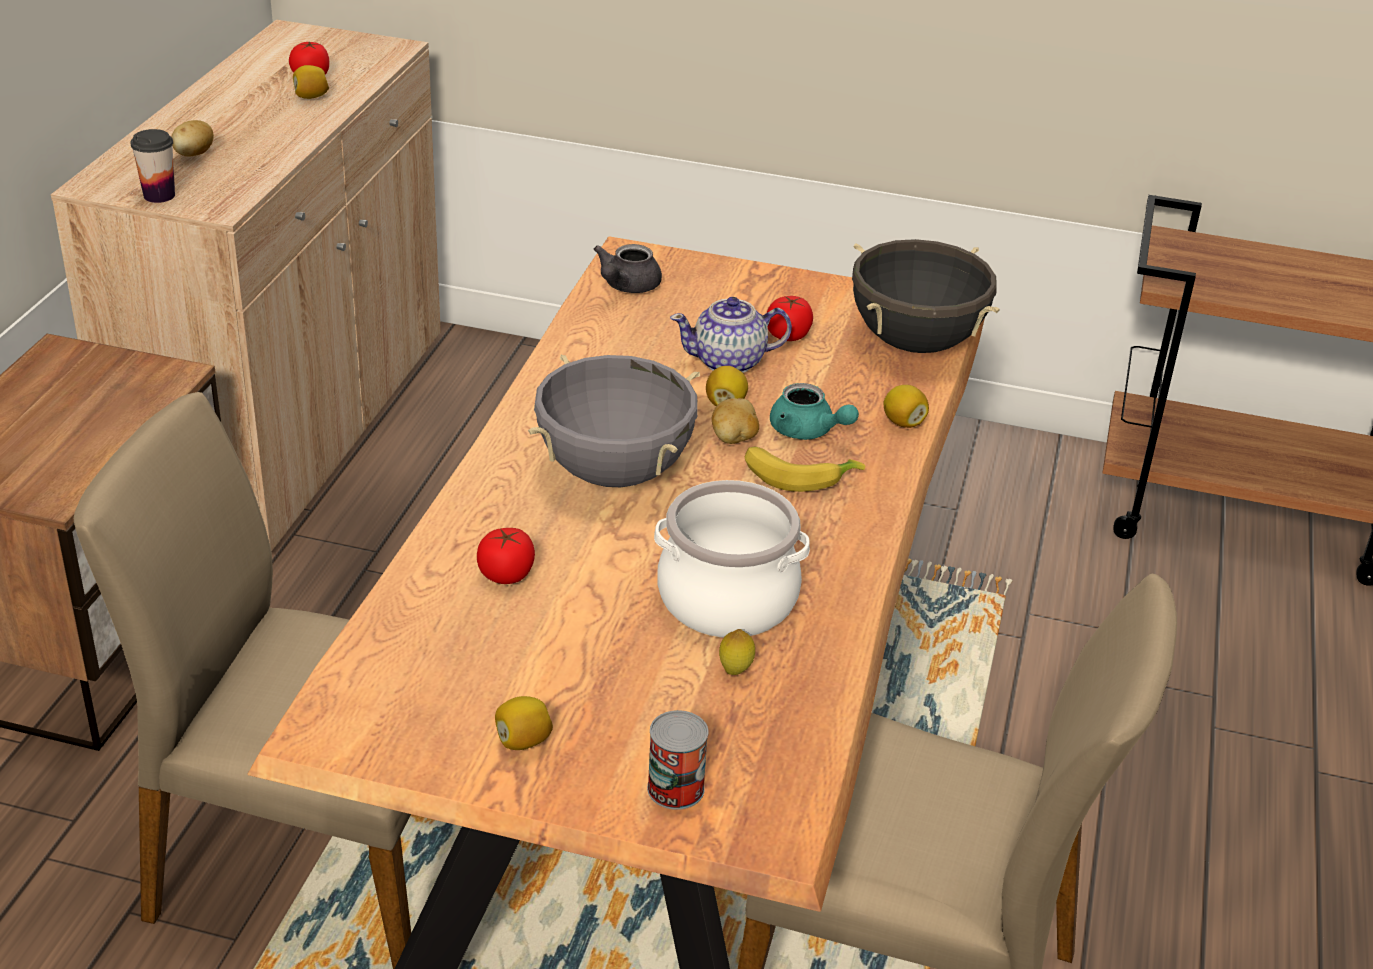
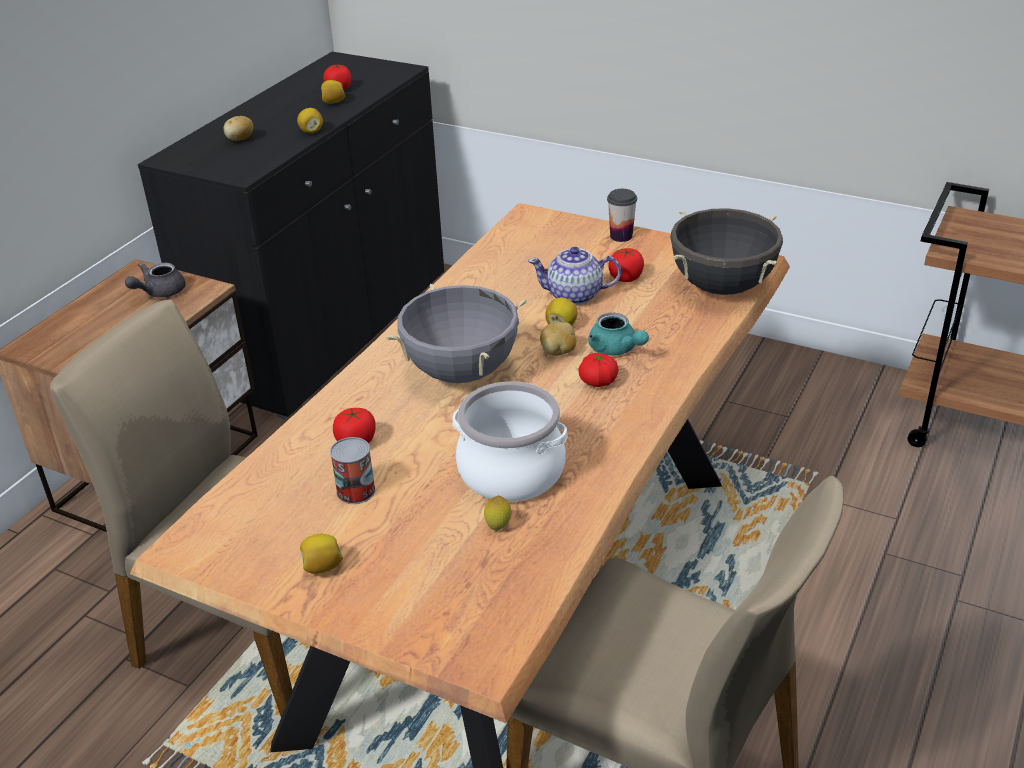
camera: 15 degrees right, 0 degrees up
(159, 195) = (206, 166): cup -> cup (621, 236)
(290, 424) = (327, 330): beige cabinet -> black cabinet
(626, 287) = (518, 238): grey teapot -> grey teapot (159, 292)
(675, 788) = (421, 614): can -> can (356, 491)
(798, 475) = (598, 381): banana -> tomato
(903, 422) = (692, 346): lemon -> lemon (311, 131)

